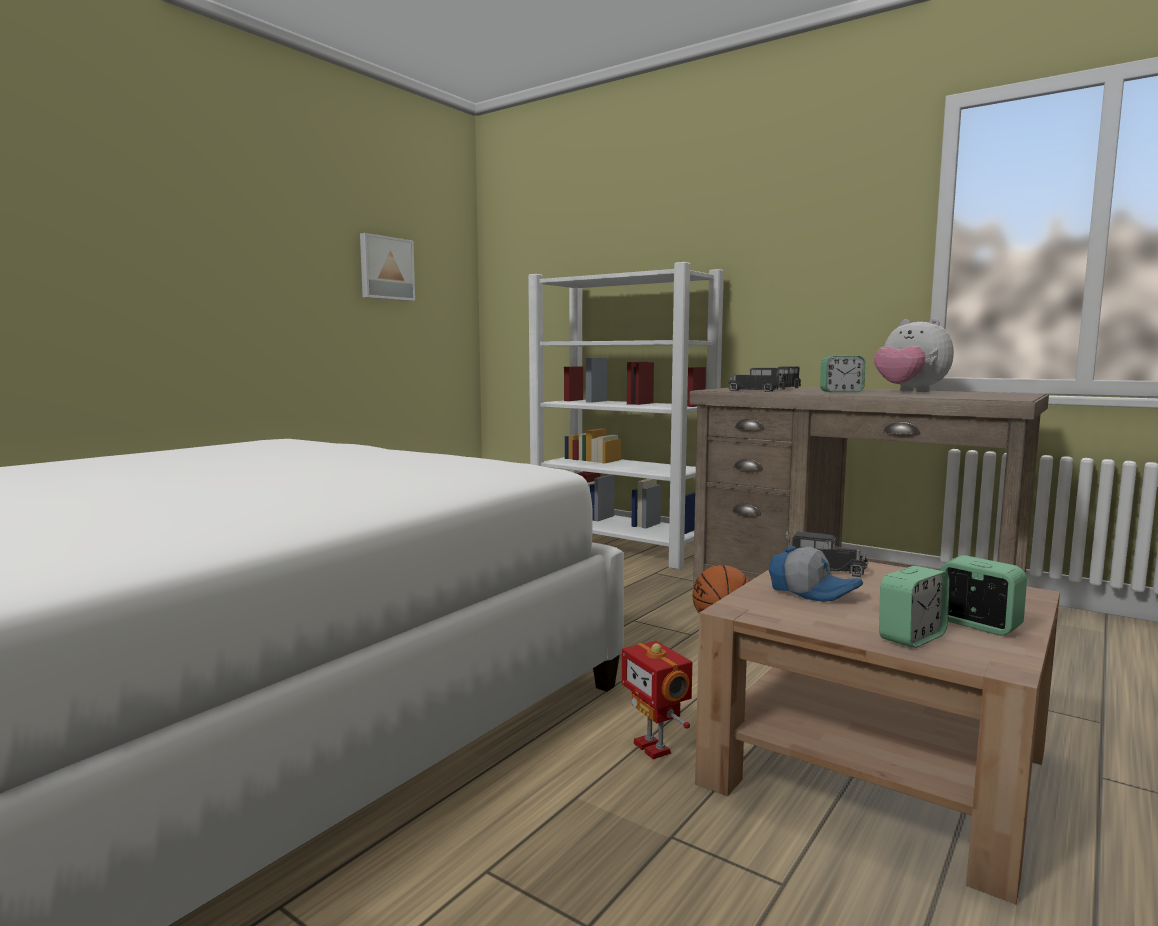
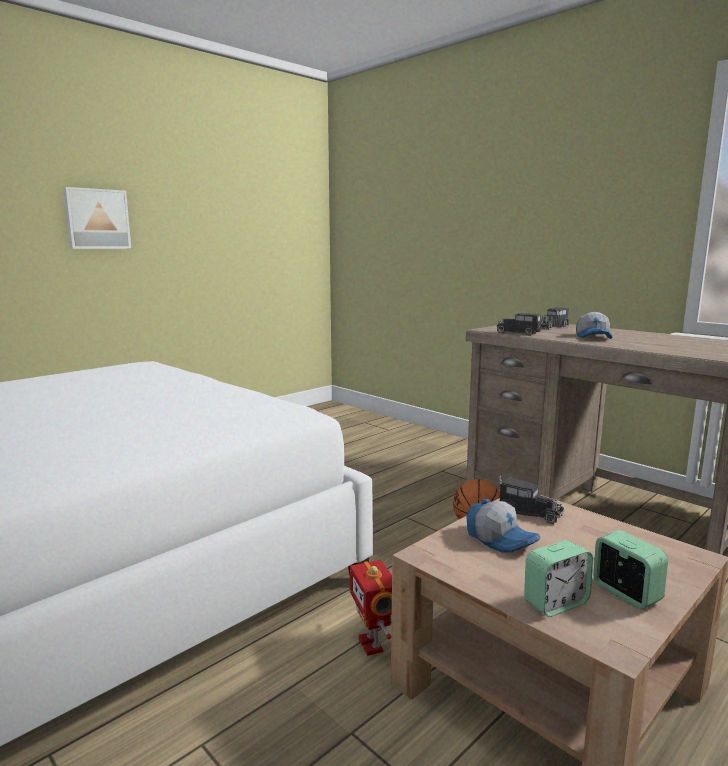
camera: 10 degrees right, 5 degrees up
(386, 268) = (249, 214): picture -> picture (97, 219)
(621, 546) = (426, 442): white bookcase -> none
(841, 392) = (594, 337): alarm clock -> cap
(909, 391) = (658, 338): plush toy -> none

